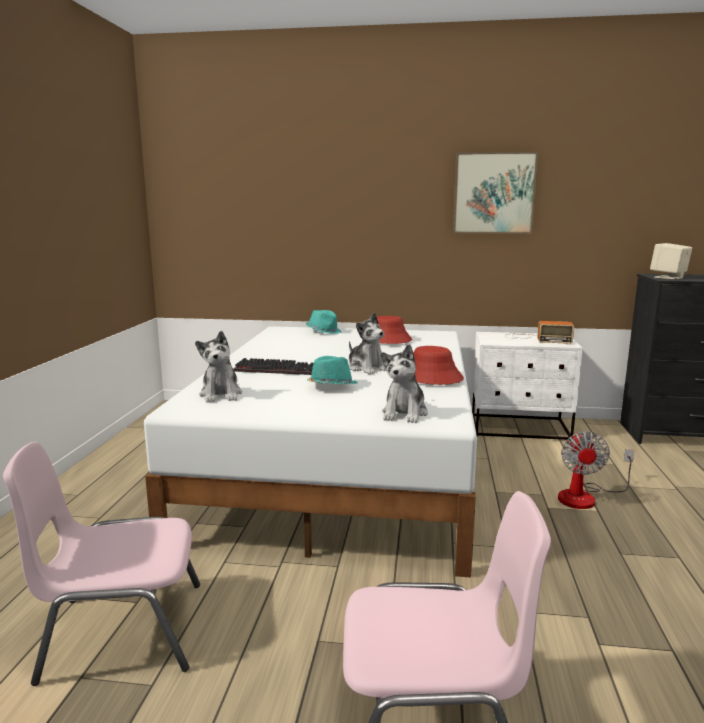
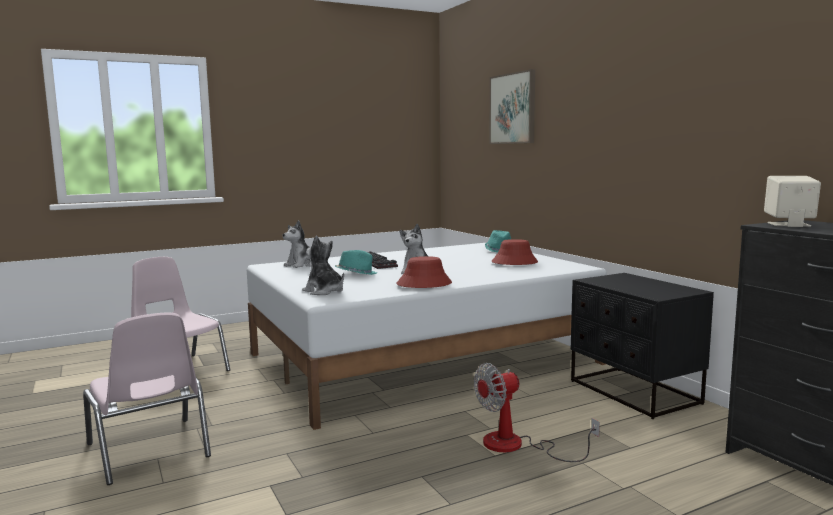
camera: 55 degrees right, 5 degrees down
(404, 413) = (324, 291): plush toy -> plush toy turned 60 degrees clockwise
(494, 193) = (646, 116): picture -> picture (513, 108)
(520, 428) = (633, 392): white nightstand -> black nightstand
(535, 338) = (650, 287): radio -> none

